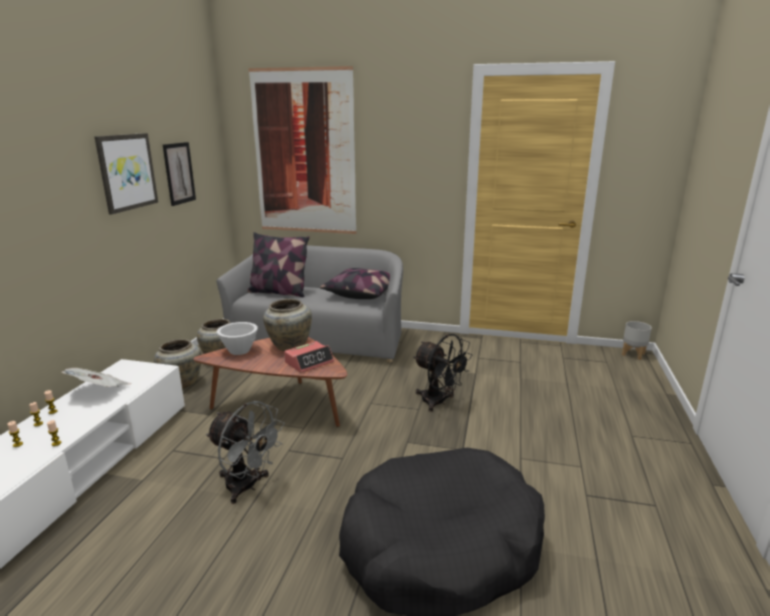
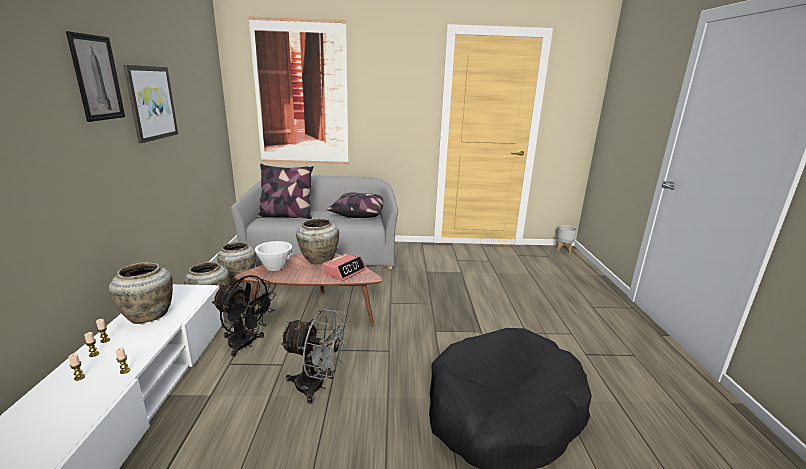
camera: 15 degrees left, 0 degrees up
(100, 390) = (149, 315): newspaper -> beige vase
(179, 173) = (192, 108): picture -> picture (97, 78)
(439, 402) = (444, 297): black fan -> black fan (246, 345)

